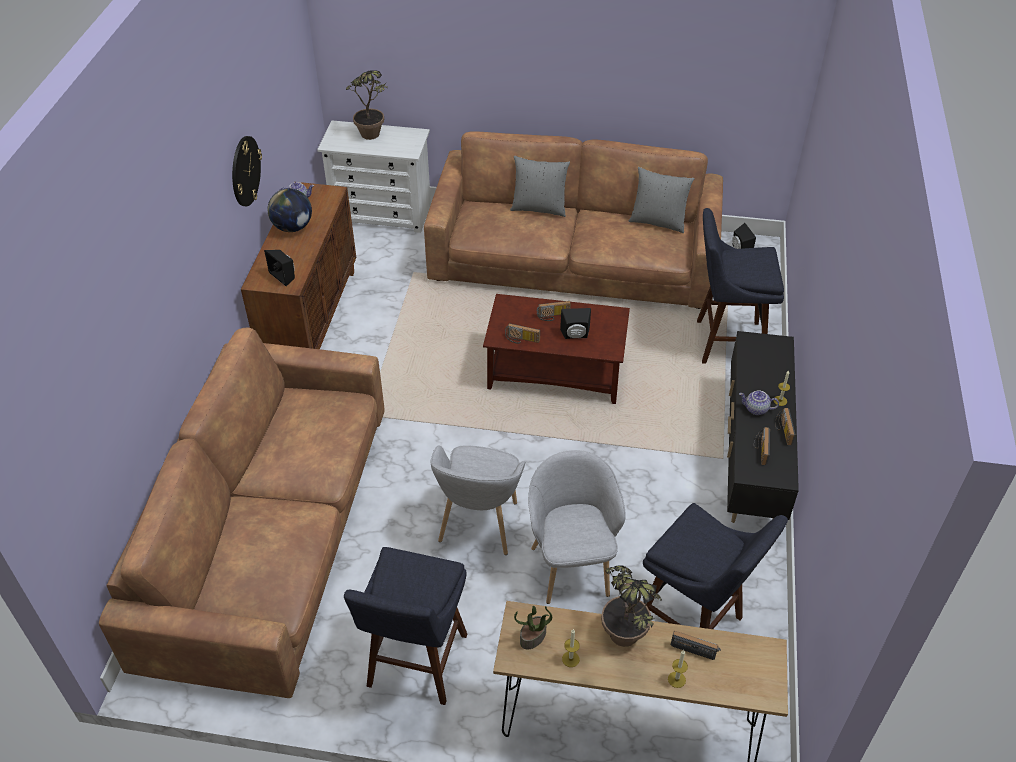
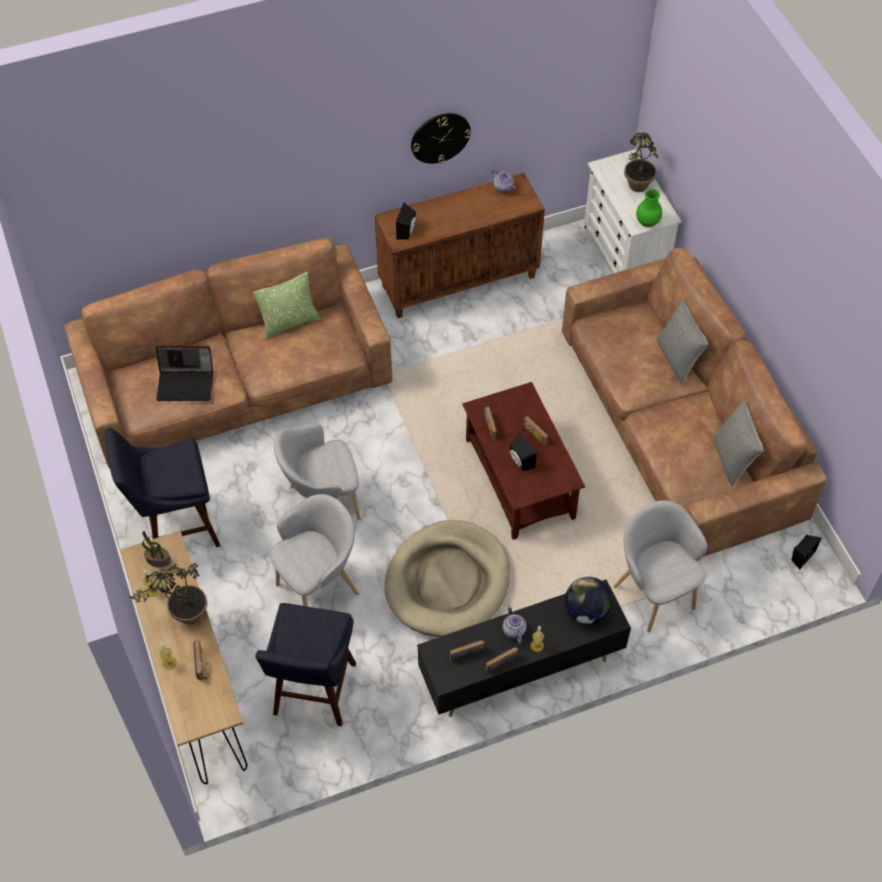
camera: 60 degrees right, 10 degrees up
(275, 431) = (289, 323): none -> pillow
(277, 546) = (186, 383): none -> laptop
(293, 227) = (467, 204): globe -> globe (586, 611)
(412, 145) = (647, 221): none -> green vase
(630, 467) = (448, 582): none -> beige dog bed
(724, 342) = (654, 593): blue stool -> grey armchair

